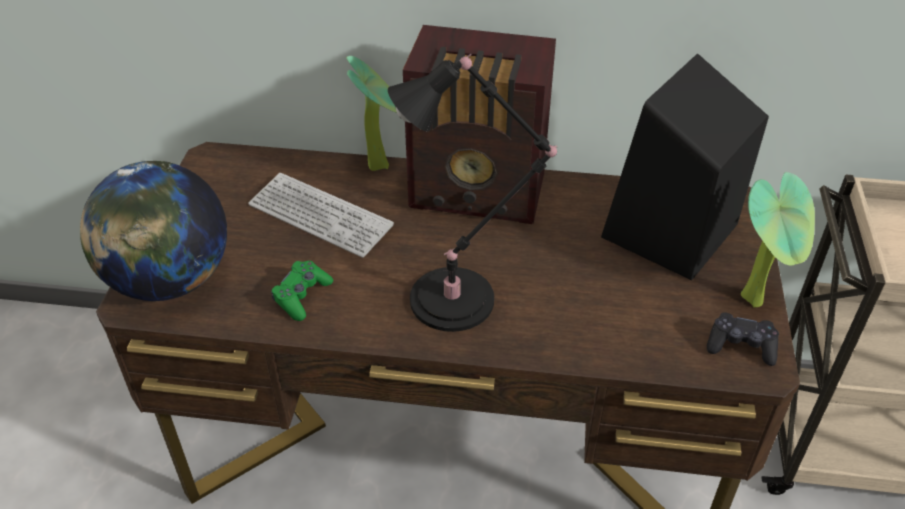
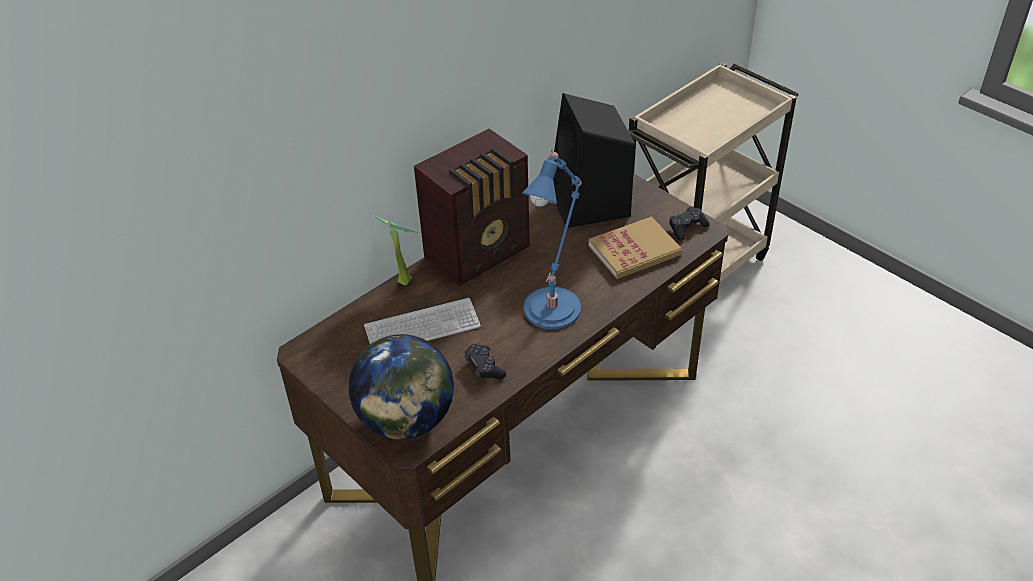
camera: 50 degrees left, 0 degrees up
(302, 296) = (484, 367): green game controller -> black game controller
(459, 299) = (554, 305): black table lamp -> blue table lamp
(635, 318) = (634, 251): none -> book
(757, 299) = (665, 204): potted plant -> none

